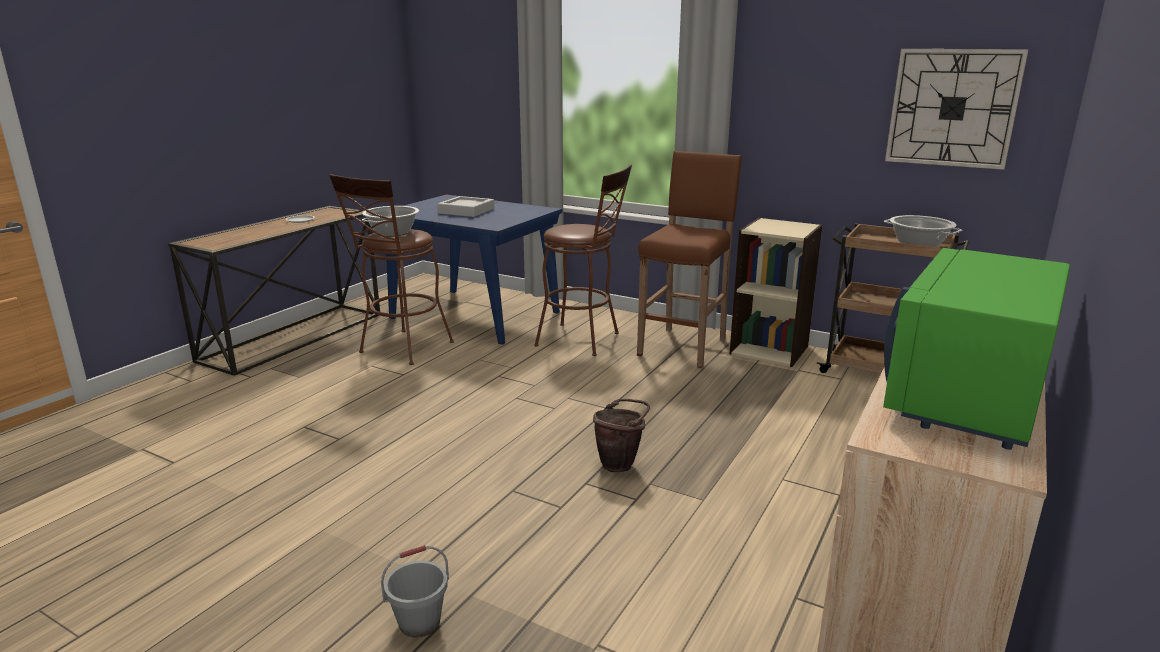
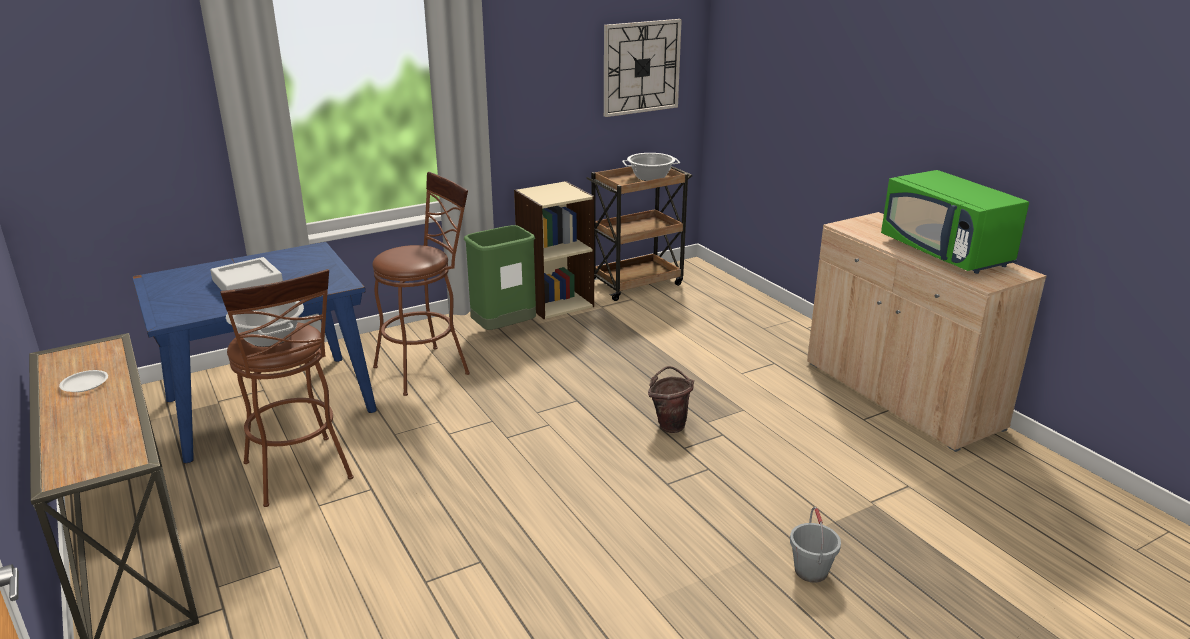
camera: 60 degrees left, 5 degrees up
(684, 346) = (504, 330): brown stool -> green trash can

